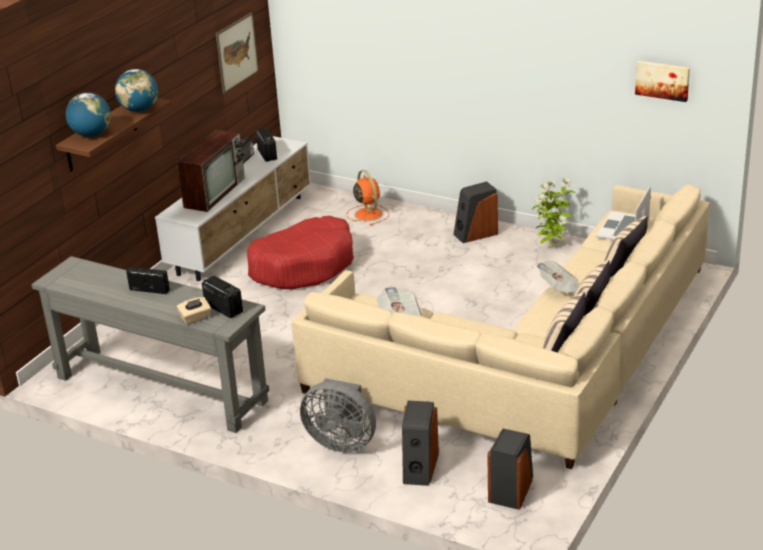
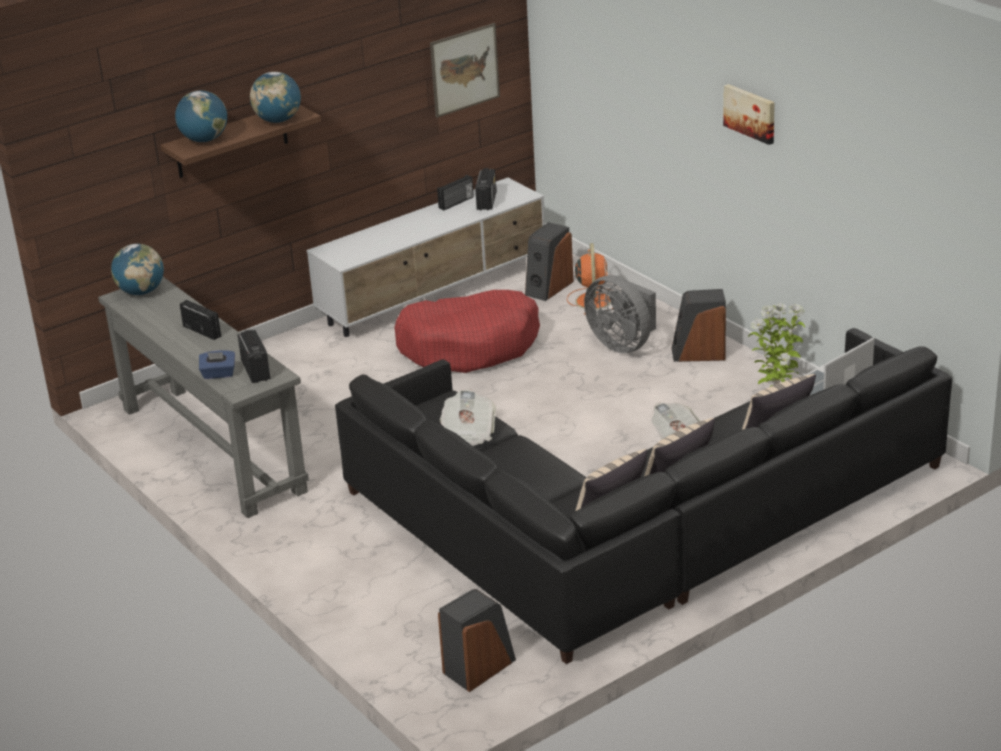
camera: 25 degrees right, 0 degrees up
(67, 272) = (141, 292): none -> globe
(195, 318) = (218, 374): beige tissue box -> blue tissue box
(215, 192) = (392, 234): television -> none
(341, 441) = (345, 559): grey fan -> grey fan (623, 344)
(419, 468) = (402, 612): speaker -> speaker (548, 288)
(536, 360) = (637, 525): beige sofa -> black sofa
(662, 80) = (913, 200): picture -> picture (750, 113)

